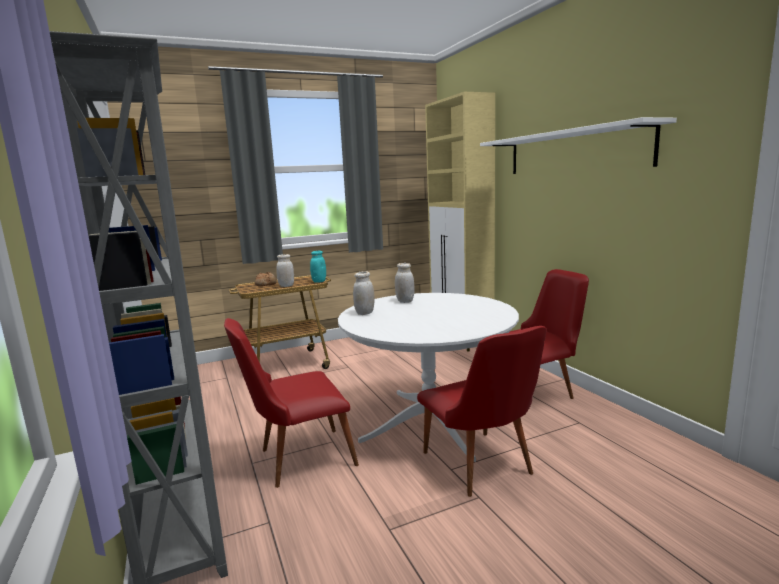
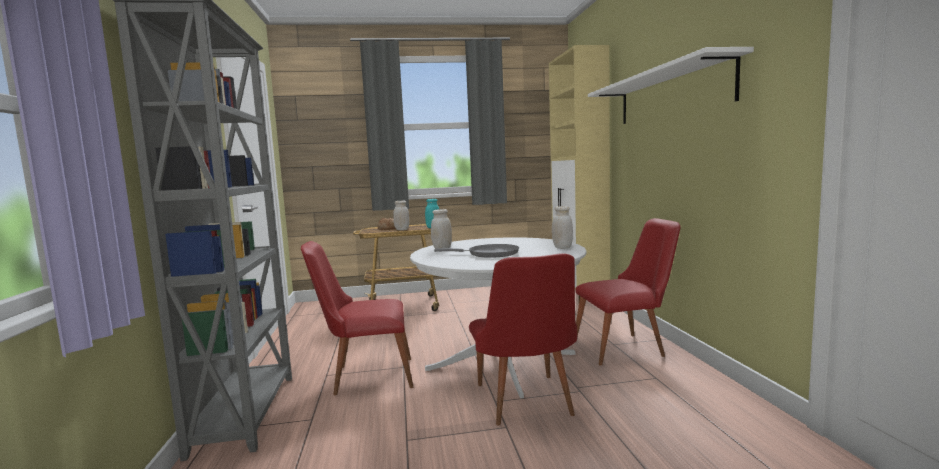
camera: 15 degrees right, 5 degrees down
(405, 301) = (489, 242): white jar -> white jar (562, 248)
(425, 319) = (489, 254): none -> grey frying pan

